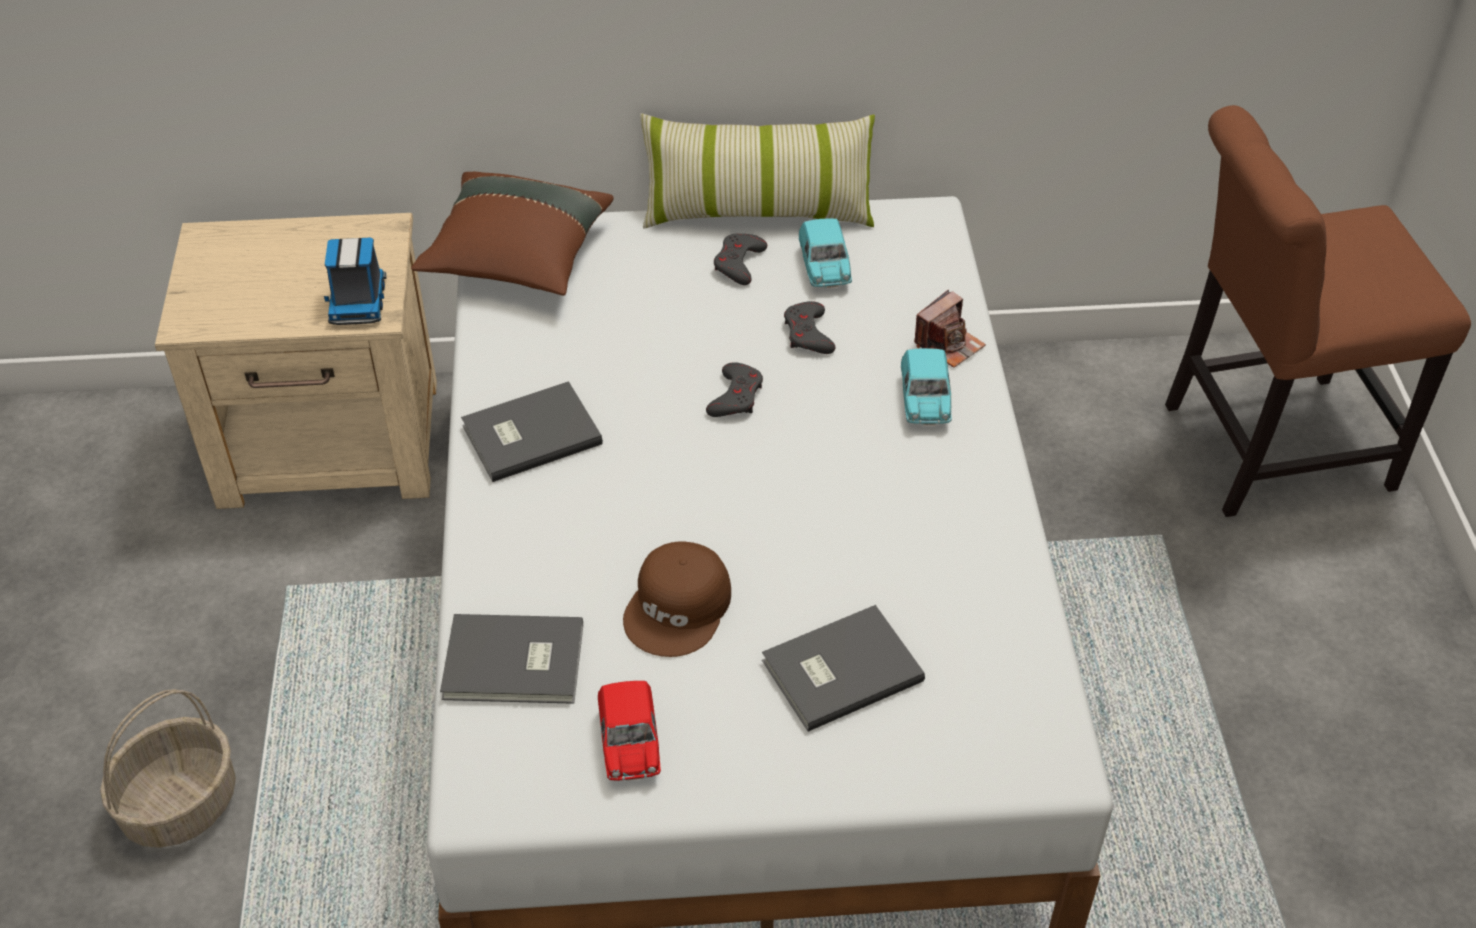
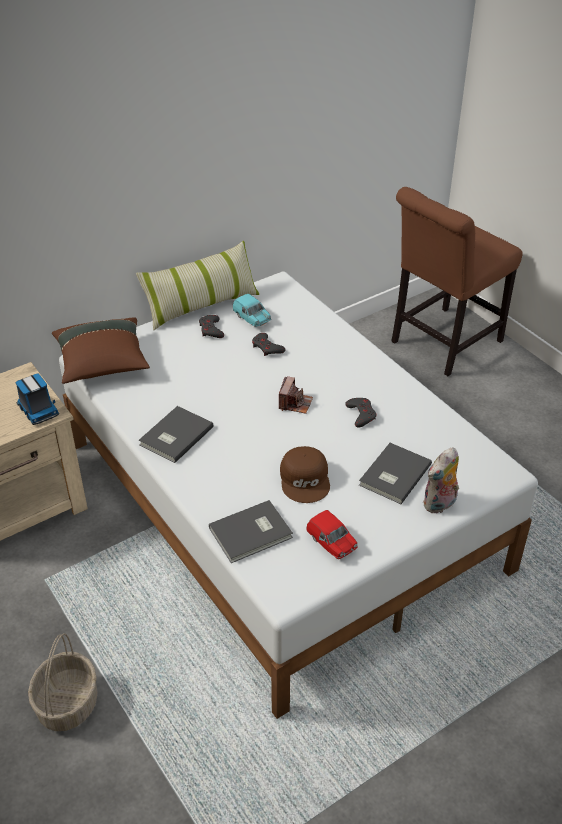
camera: 30 degrees left, 5 degrees down
(736, 396) = (257, 384): grey game controller -> grey game controller (361, 414)
(878, 766) = (440, 505): none -> plush toy
(925, 402) = (340, 357): turquoise toy car -> none
(949, 344) = (330, 330): camera -> camera (295, 403)

